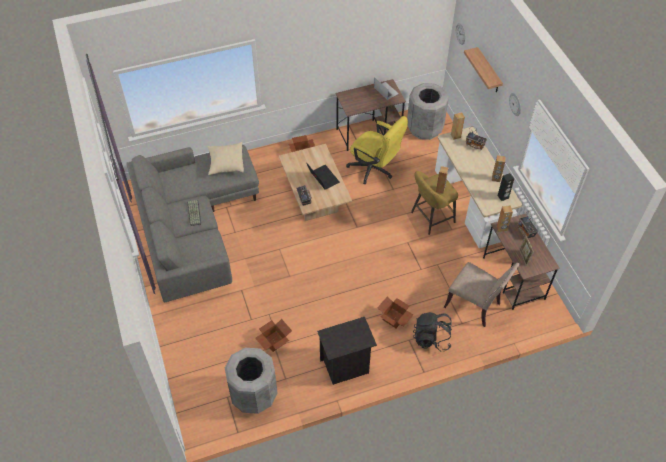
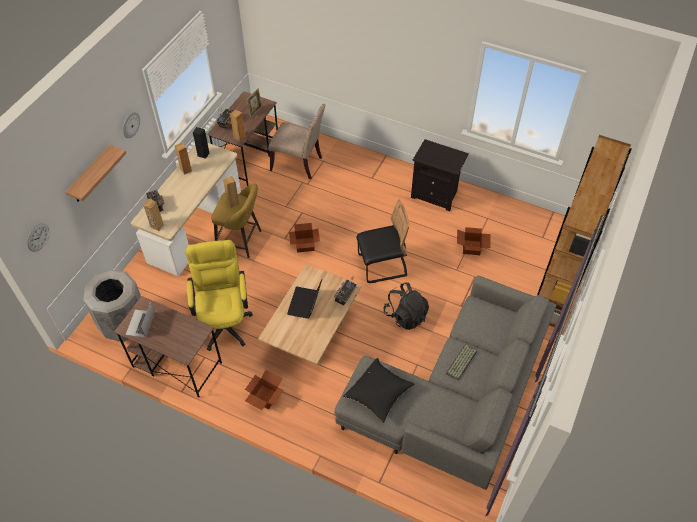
camera: 135 degrees left, 0 degrees up
(183, 361) = (559, 286): none -> brown bookcase
(226, 163) = (378, 395): beige pillow -> black pillow
(253, 395) = (521, 225): grey trash can -> none
(322, 275) = (382, 265): none -> black chair
(394, 319) = (365, 197): cardboard box -> cardboard box (305, 244)
(431, 338) = (355, 168): black backpack -> black backpack (405, 315)
(475, 305) = (299, 163): beige chair -> beige chair turned 120 degrees clockwise

